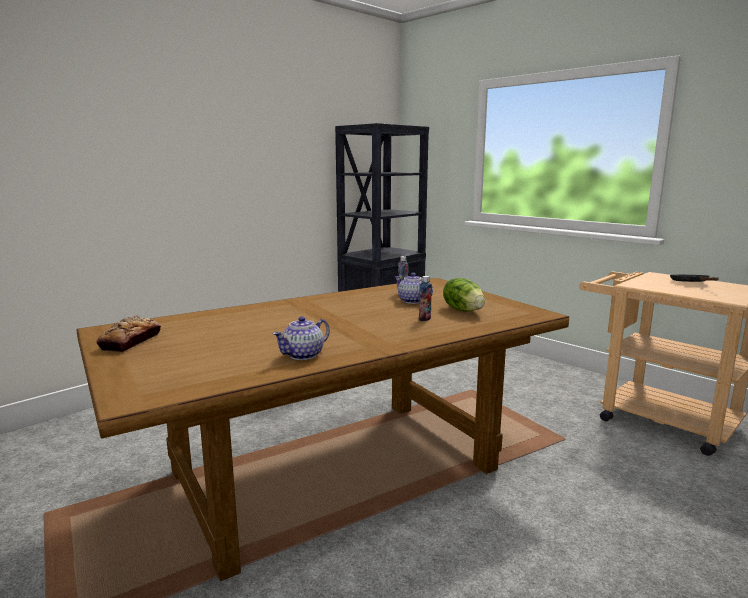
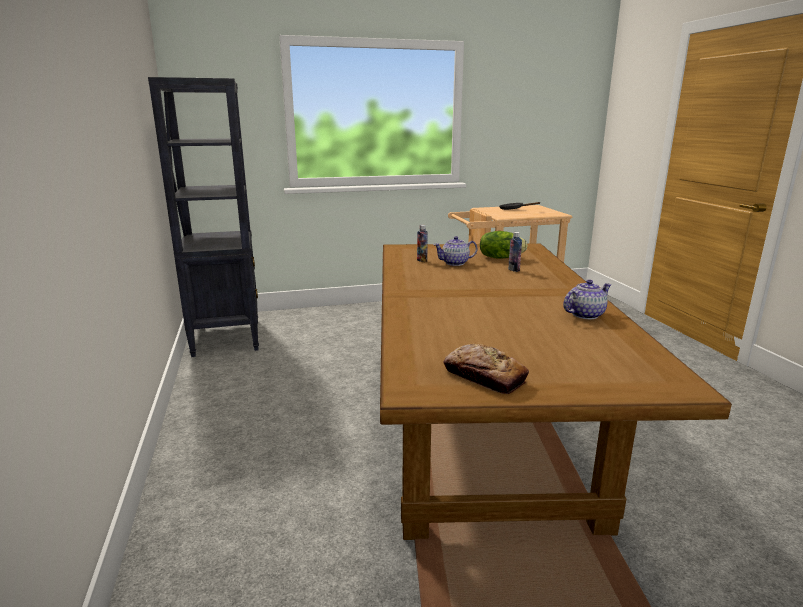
camera: 60 degrees left, 5 degrees up
(303, 355) = (584, 314): teapot -> teapot turned 105 degrees counterclockwise

